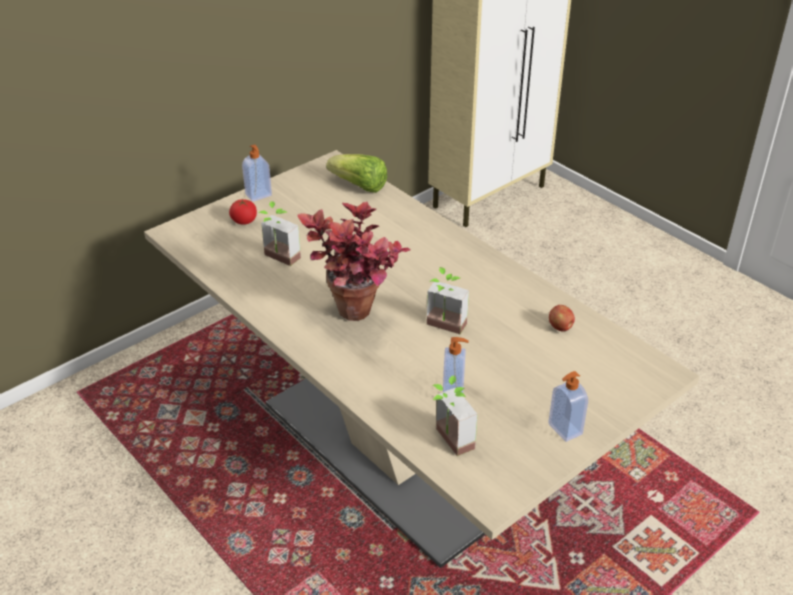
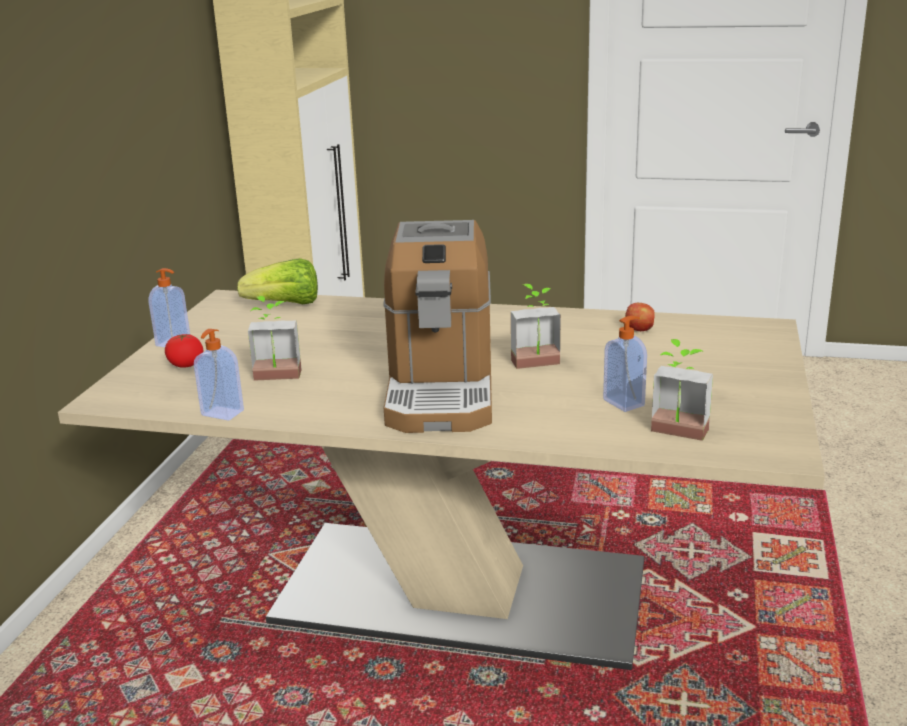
camera: 35 degrees left, 15 degrees down
(357, 320) = (441, 389): potted plant -> coffee machine
(564, 429) = (758, 387): soap dispenser -> soap dispenser (221, 413)

